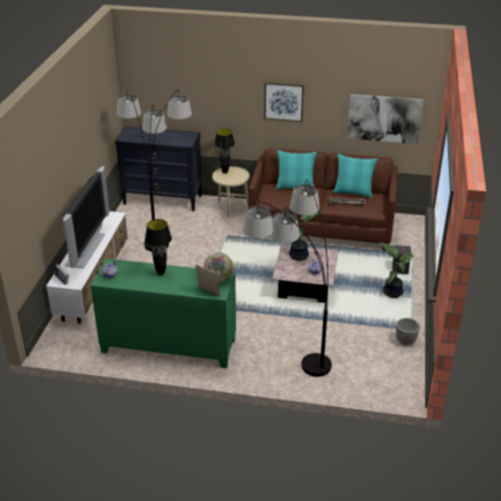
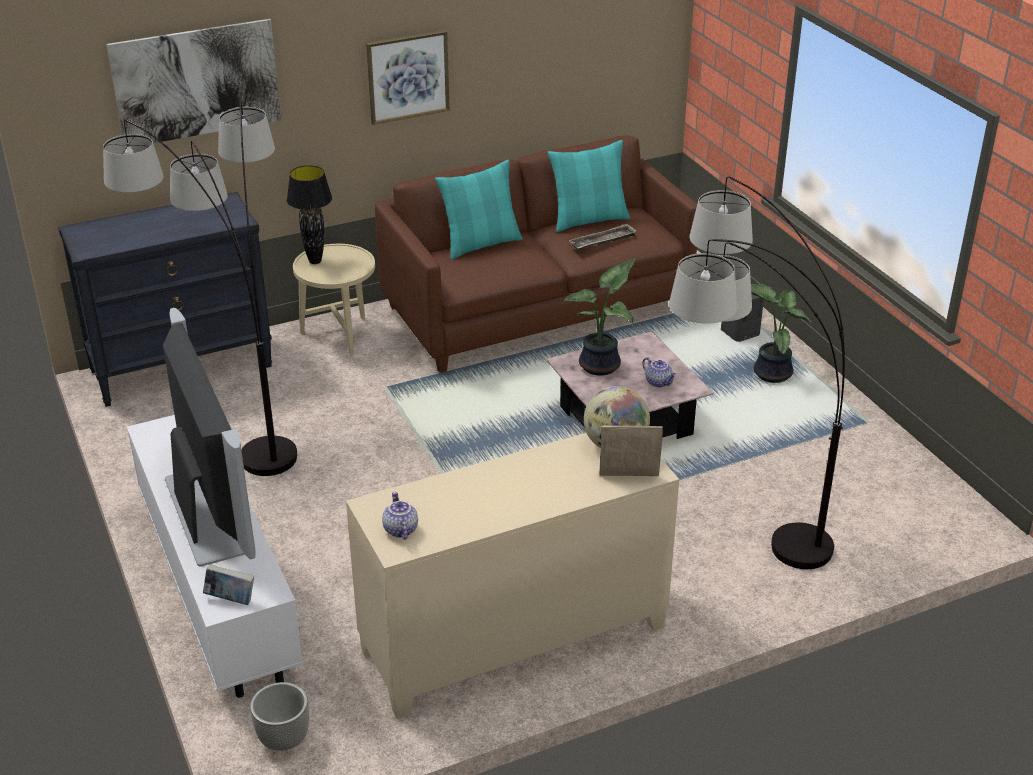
camera: 35 degrees left, 0 degrees up
(161, 273) = (495, 481): black table lamp -> none
(168, 346) = (514, 640): green cabinet -> beige cabinet
(384, 118) = (598, 63): picture -> picture (196, 82)
(405, 341) = (879, 443): planter -> planter (283, 740)

